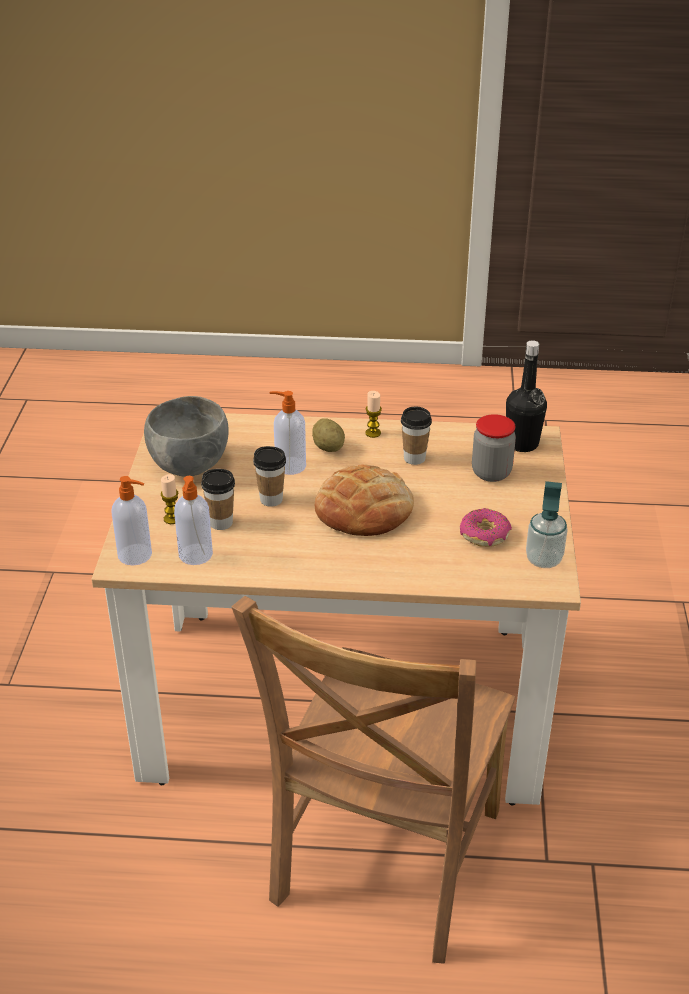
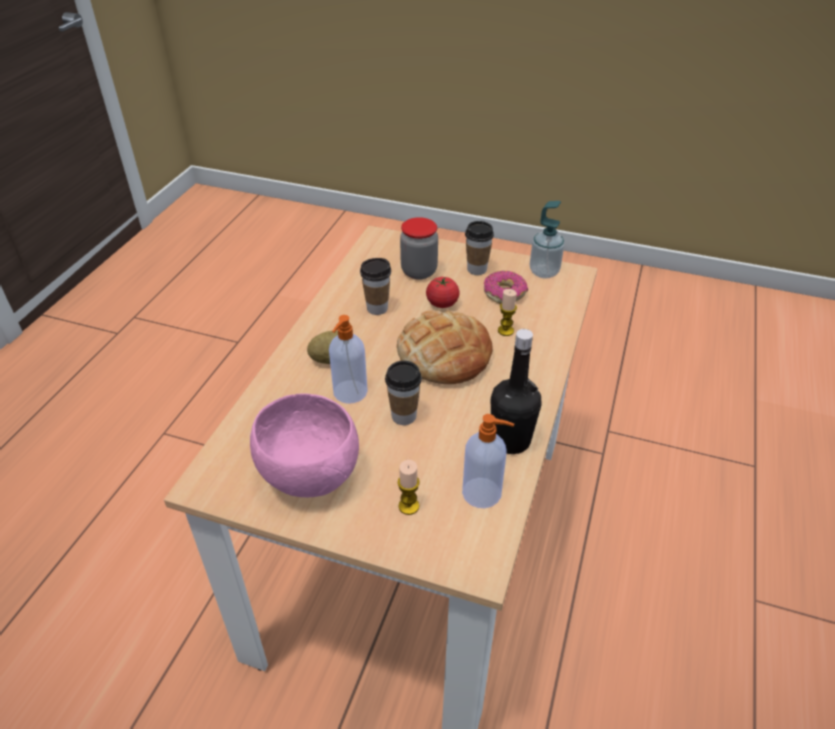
camera: 75 degrees left, 5 degrees up
(136, 555) = (468, 550): soap dispenser -> none
(188, 466) = (309, 477): grey bowl -> pink bowl
(221, 523) = (431, 463): cup -> cup (477, 269)
(373, 433) = (322, 325): candle -> candle (505, 330)
(383, 863) = (596, 551): brown chair -> none
(444, 496) = (442, 303): none -> tomato
(522, 443) = (384, 247): black bottle -> black bottle (510, 440)

